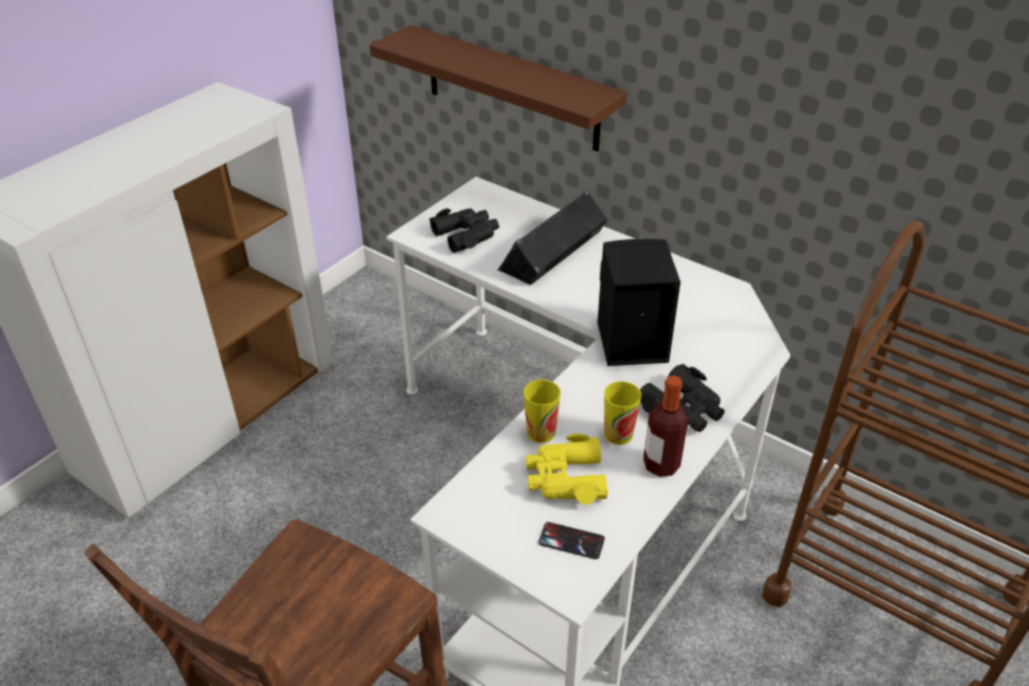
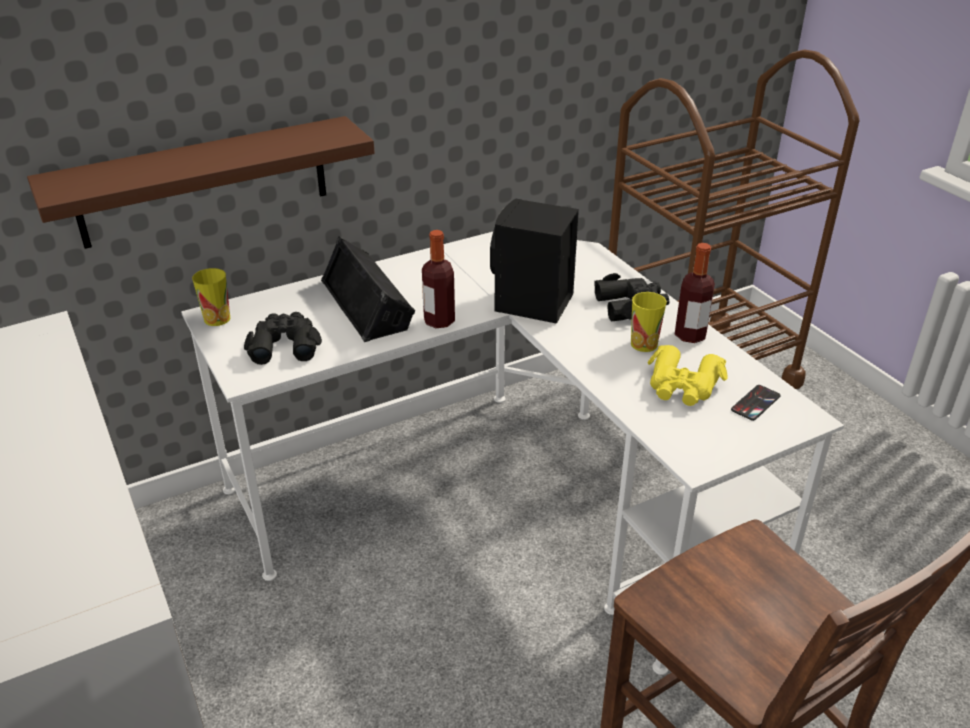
camera: 65 degrees left, 5 degrees down
(541, 432) = (619, 382): cup -> cup (217, 319)
(557, 297) = (439, 321): none -> bottle

